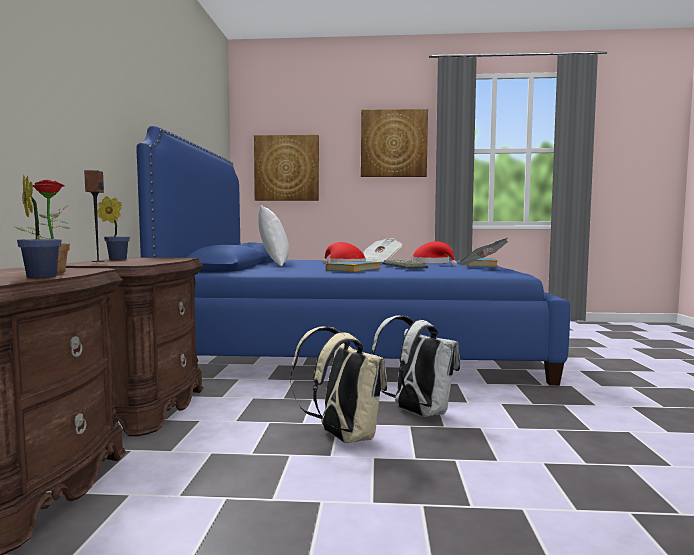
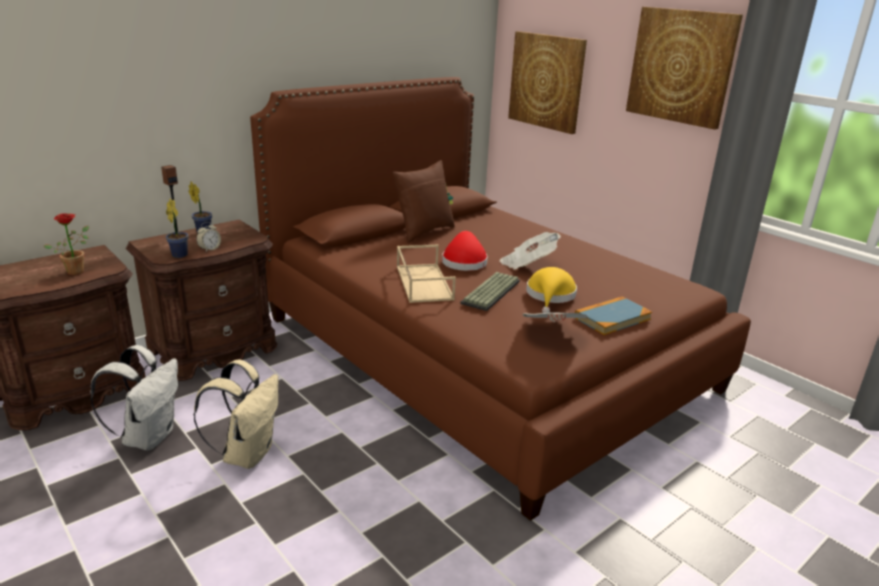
camera: 45 degrees right, 20 degrees up
(41, 276) = (44, 284): potted plant -> potted plant (180, 254)
(163, 261) = (209, 249): none -> alarm clock
(274, 264) = (424, 232): white pillow -> brown pillow
(353, 269) = (423, 282): book -> beige tray
(355, 347) = (481, 352): blue bed -> brown bed
(416, 413) = (336, 464): white backpack -> white backpack (149, 436)
(432, 264) = (550, 296): red hat -> yellow hat

